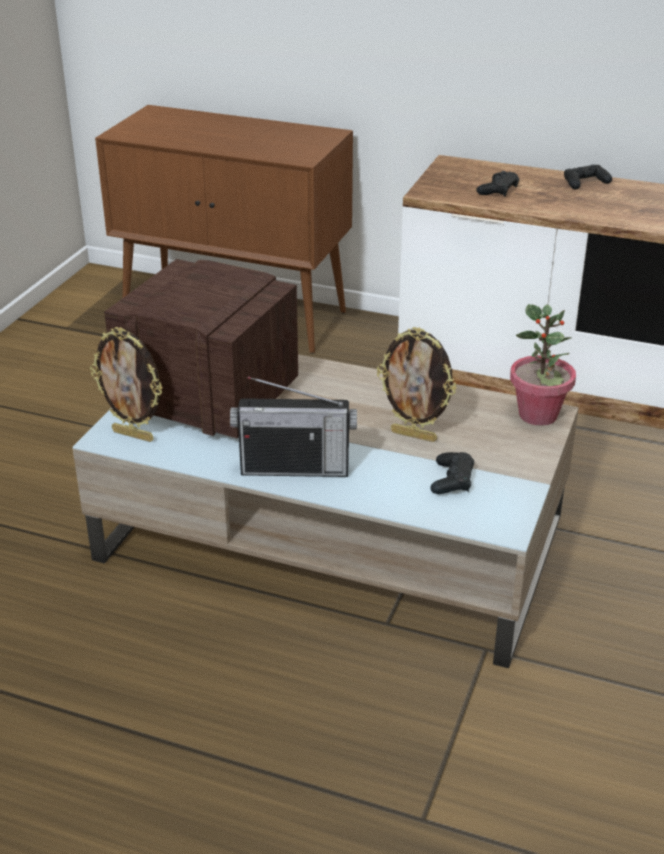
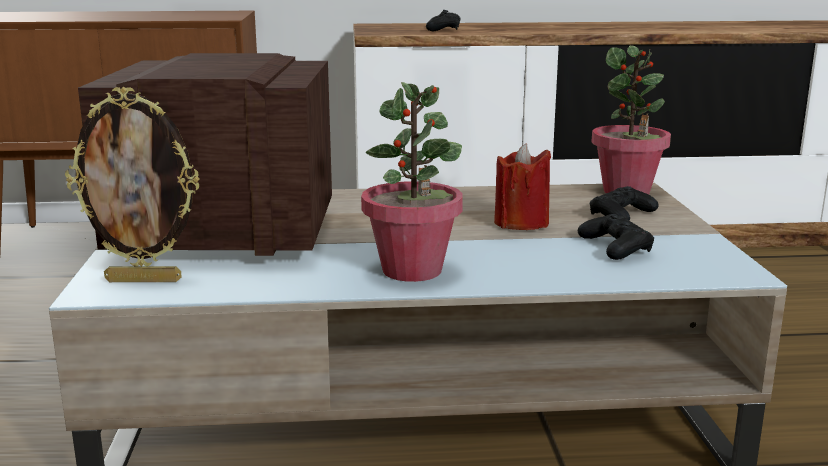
camera: 25 degrees left, 15 degrees down
(295, 468) = (412, 270): radio -> potted plant
(414, 435) = (521, 223): picture frame -> red candle
(585, 183) = (514, 24): black game controller -> black game controller (621, 215)

